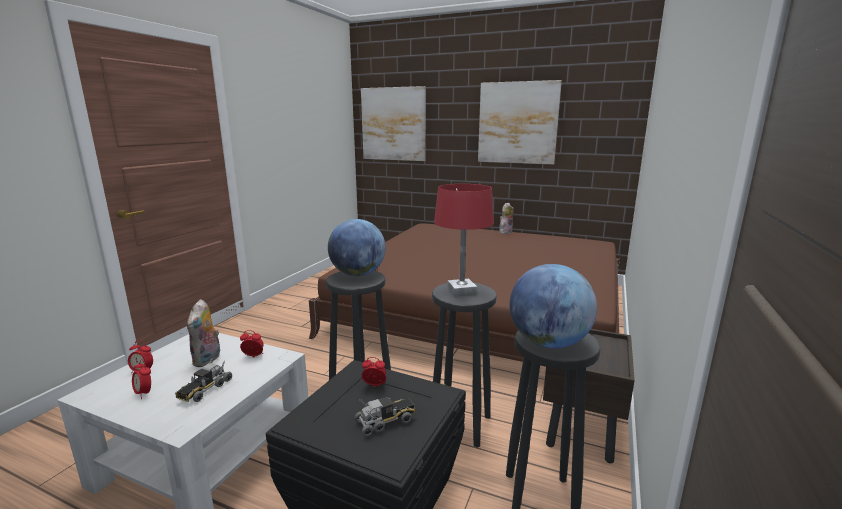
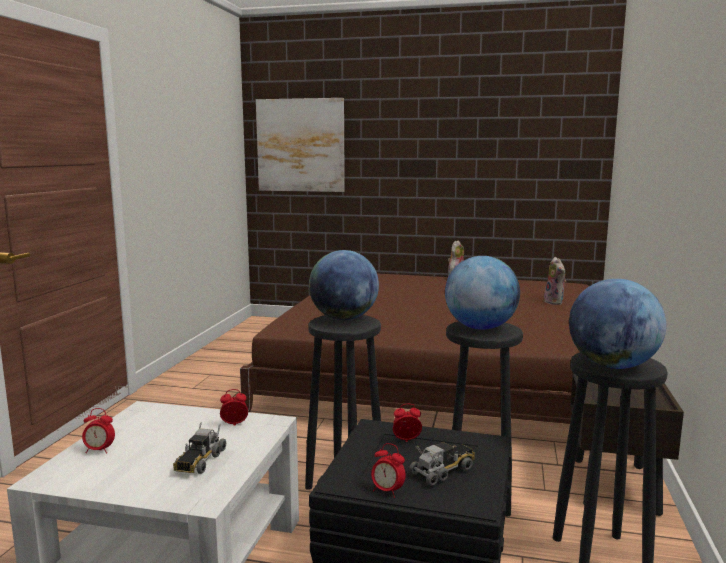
camera: 10 degrees left, 5 degrees down
(144, 393) = (122, 472): alarm clock -> alarm clock (387, 491)
(208, 360) = (177, 432): plush toy -> plush toy (555, 302)
(461, 291) = (480, 328): red table lamp -> globe
(517, 123) = (463, 143): picture -> none

